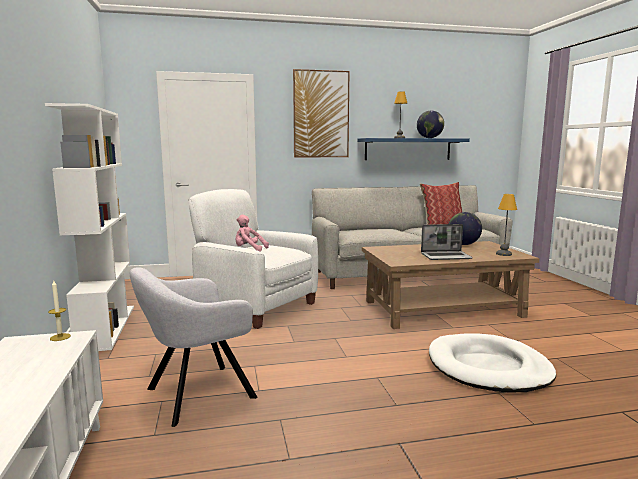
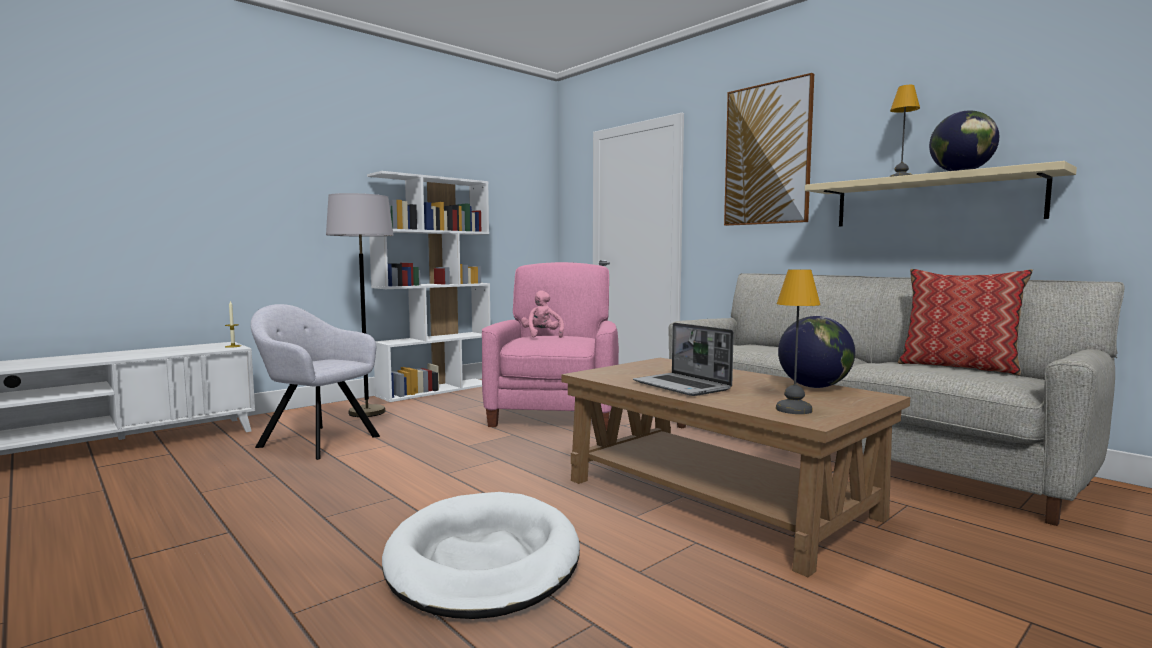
camera: 60 degrees right, 5 degrees down
(133, 363) = (367, 412): none -> grey floor lamp
(255, 306) = (555, 413): white armchair -> pink armchair
(408, 149) = (933, 201): blue shelf -> beige shelf

